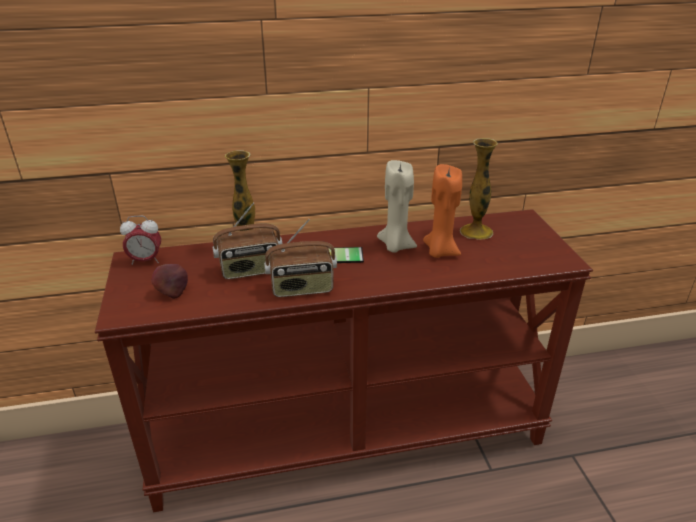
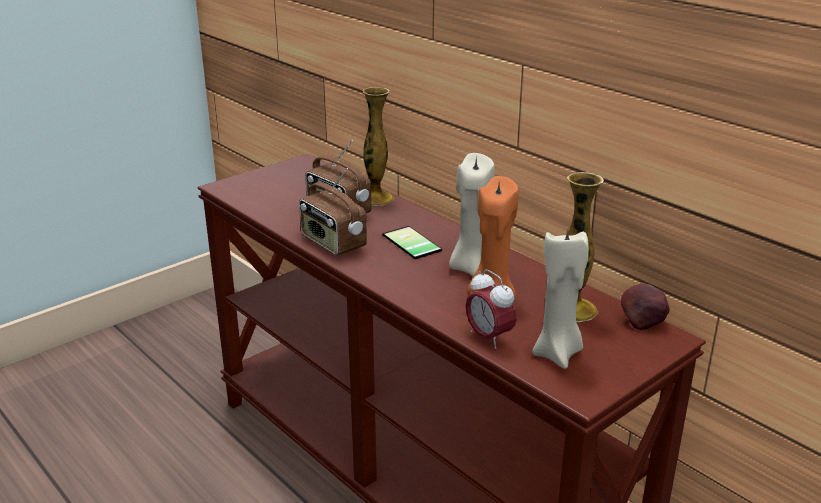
camera: 60 degrees right, 5 degrees down
(146, 261) = (307, 168): alarm clock -> alarm clock (489, 337)
(173, 291) = (273, 193): apple -> apple (643, 321)
(522, 253) = (558, 353): none -> beige candle

